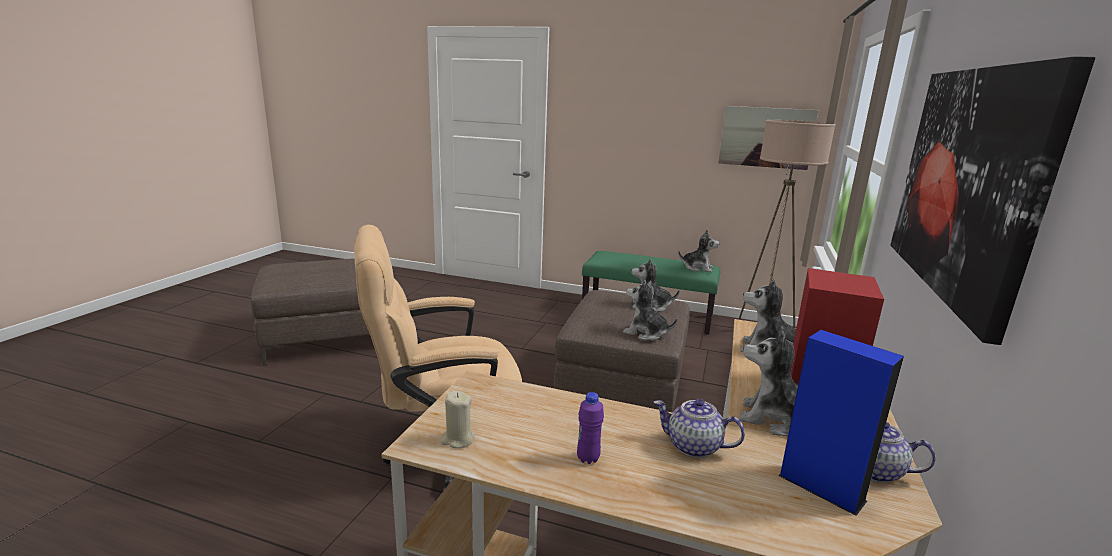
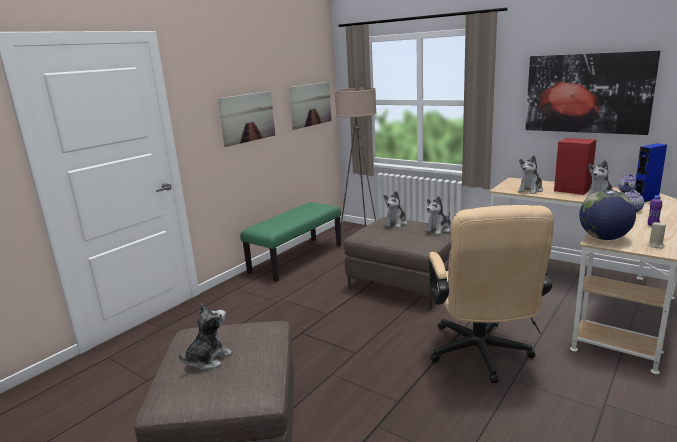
camera: 70 degrees left, 0 degrees up
(494, 393) = (604, 238): none -> globe
(643, 131) = (247, 117): none -> picture
(697, 268) = (318, 206): plush toy -> plush toy (208, 359)

